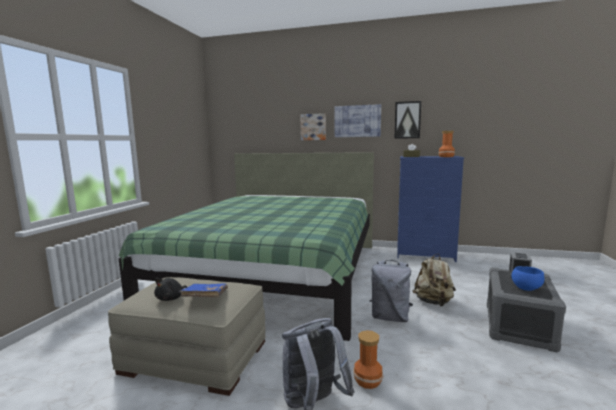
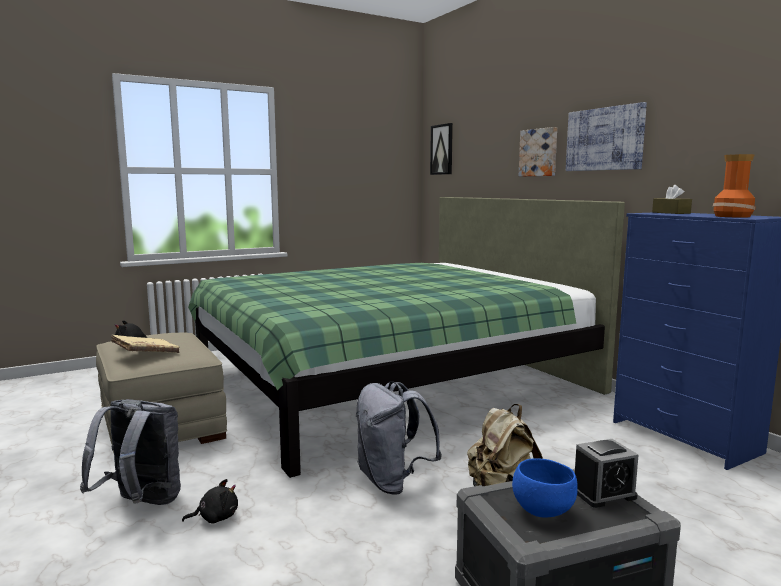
camera: 45 degrees right, 0 degrees up
(205, 298) = (146, 354): blue book -> beige book
(367, 380) = (215, 517): vase -> black plush toy
(407, 120) = (695, 132): picture -> picture (442, 149)

